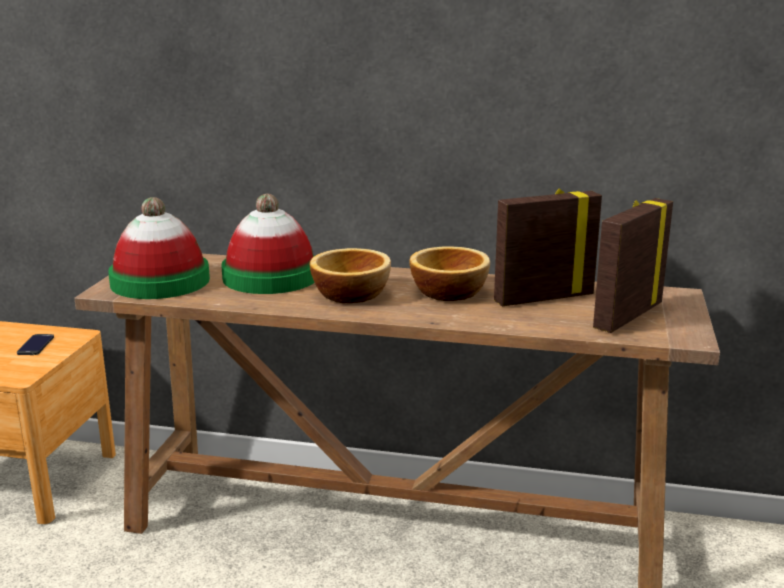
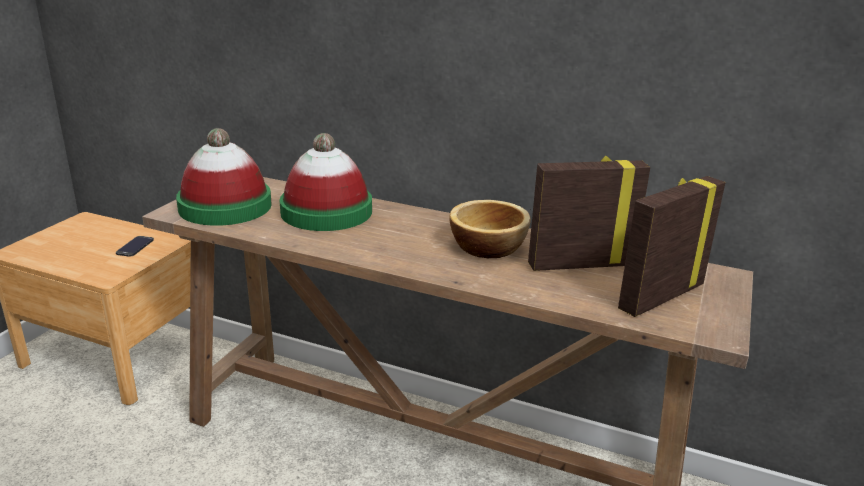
camera: 10 degrees right, 5 degrees up
(350, 293) = (392, 238): bowl -> none

